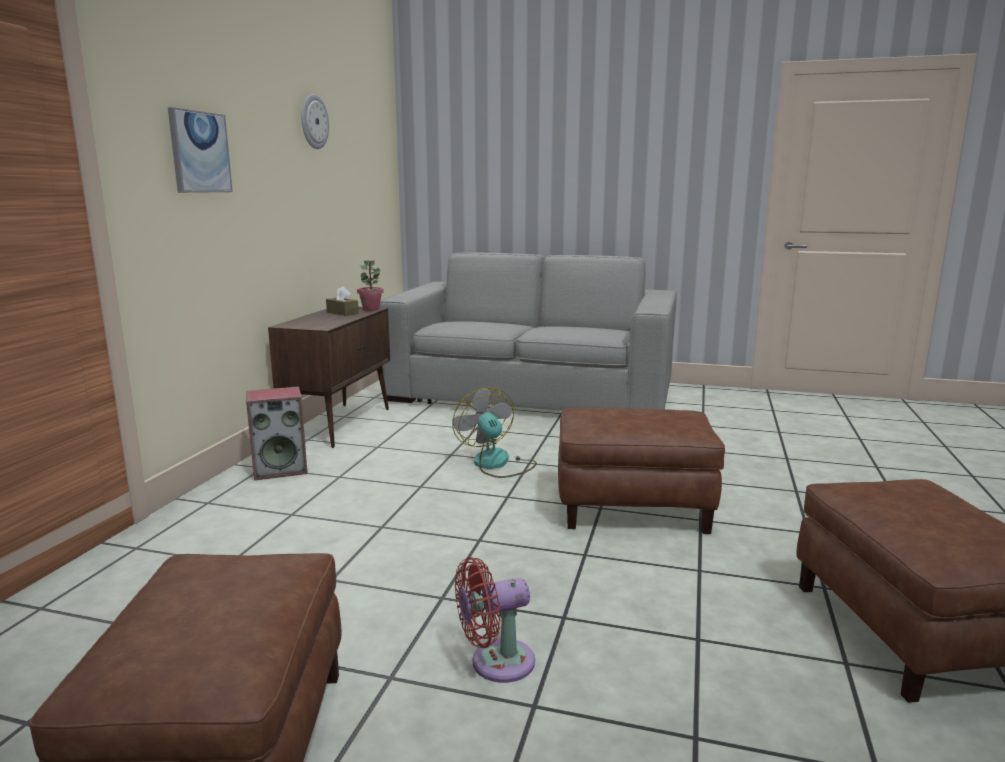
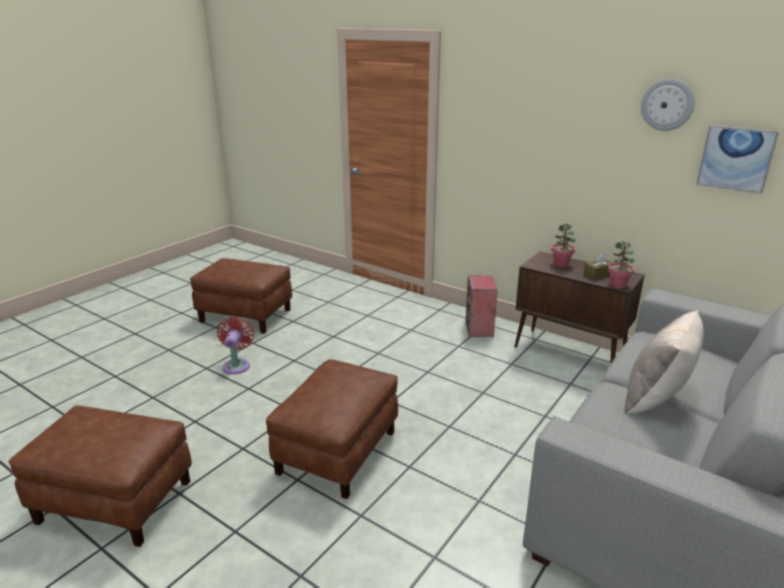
camera: 110 degrees right, 10 degrees up
(199, 152) = (508, 124): picture -> picture (736, 158)
(316, 321) = (561, 264): none -> potted plant
(496, 464) = (453, 409): fan -> none
(534, 327) = (656, 398): none -> beige pillow

